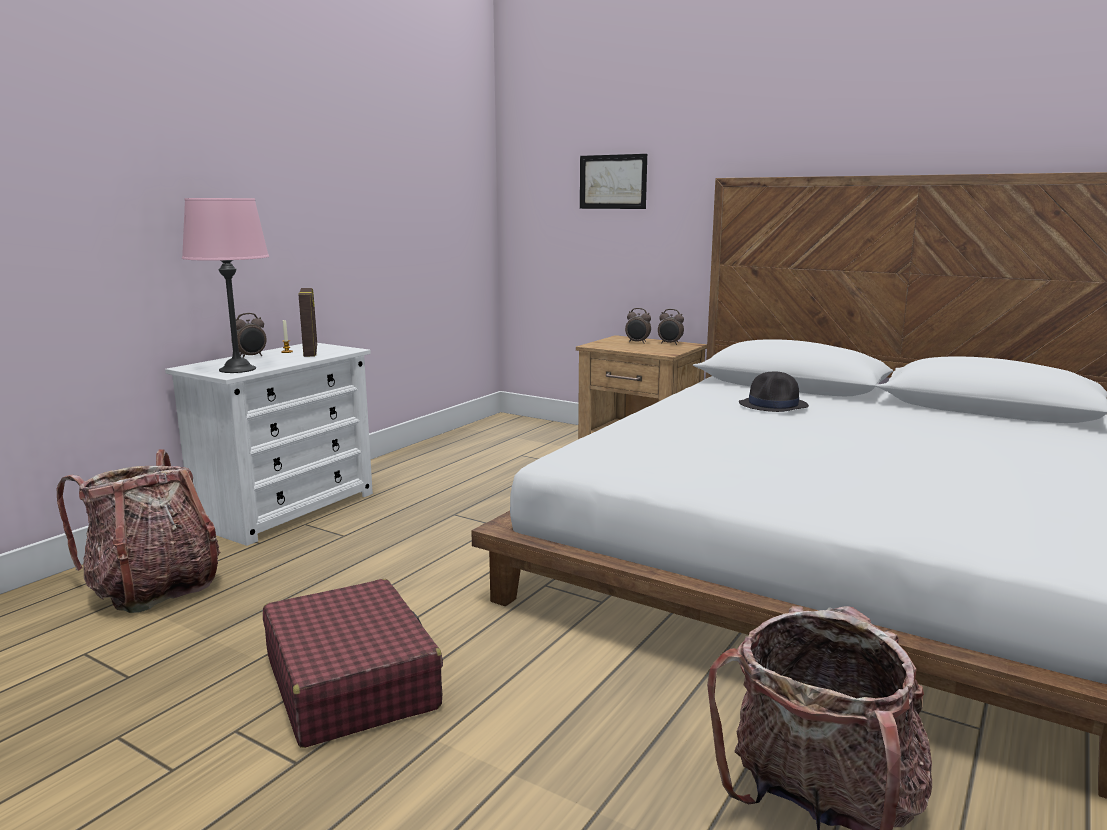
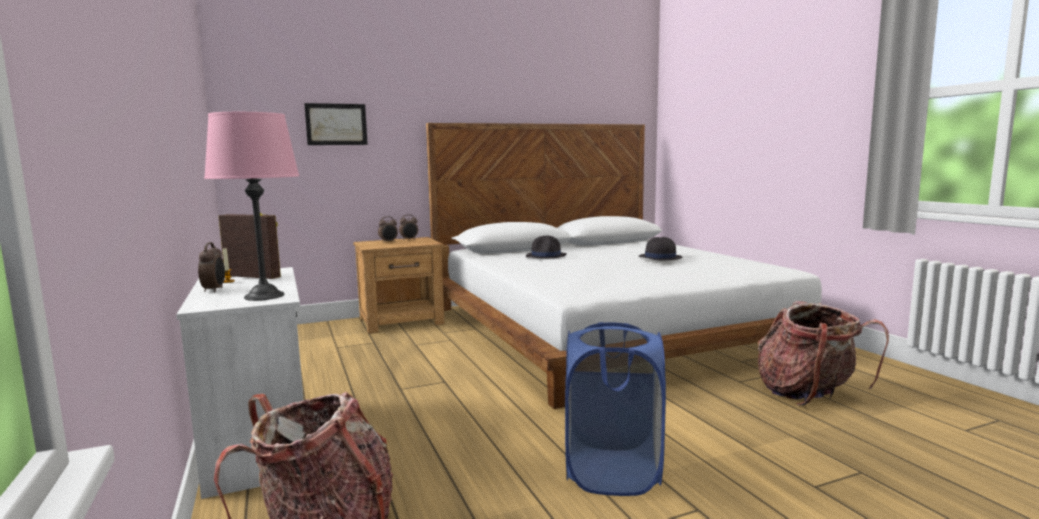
camera: 55 degrees left, 5 degrees down
(351, 682) = (612, 472): red suitcase -> blue laundry basket
(915, 456) = (660, 258): none -> black hat

